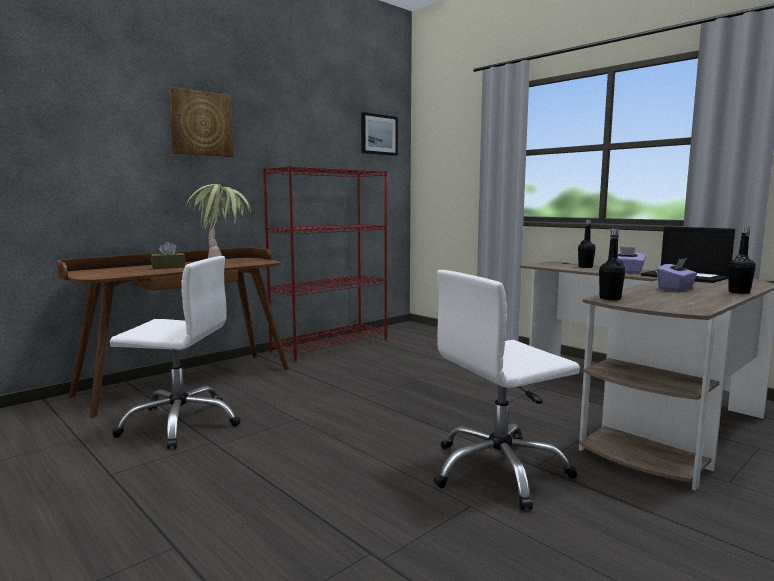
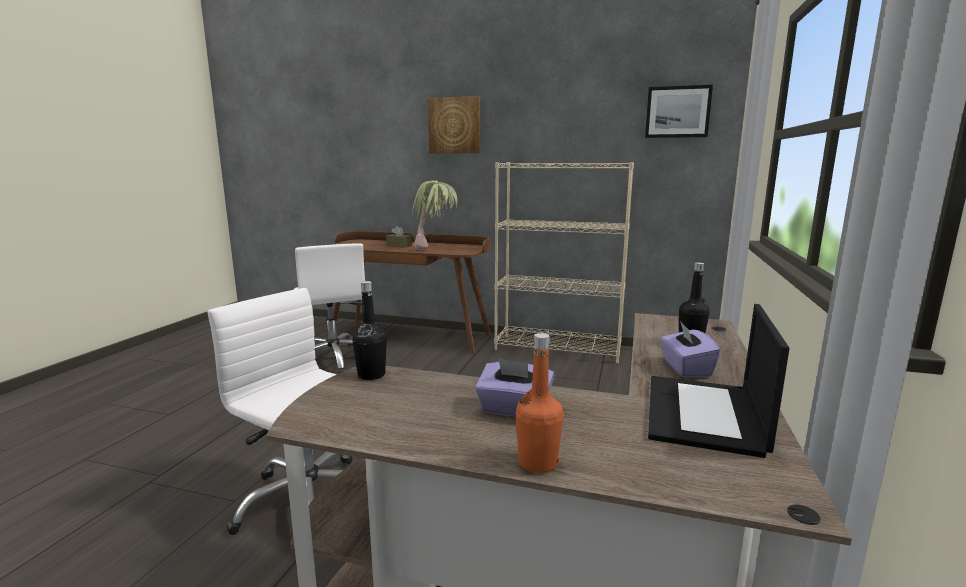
camera: 60 degrees right, 5 degrees up
(331, 345) = (558, 348): red bookcase -> beige bookcase
(739, 292) = (537, 463): black bottle -> orange bottle

